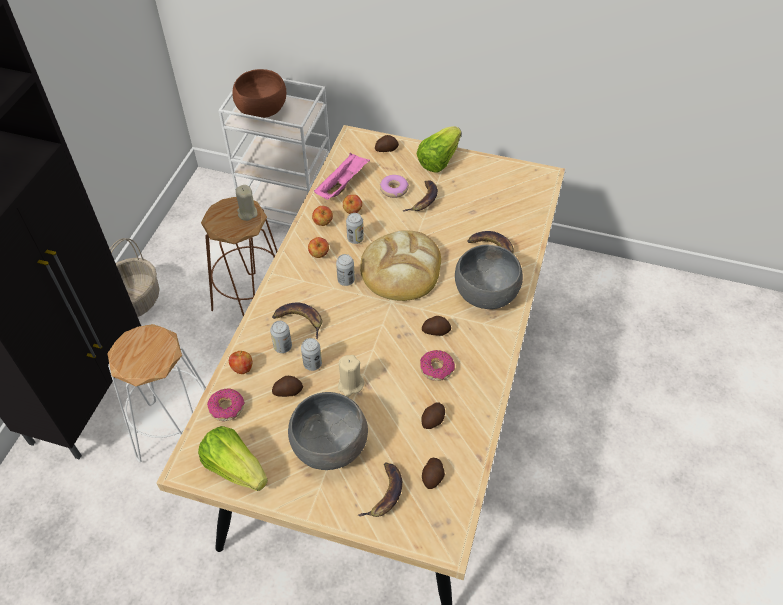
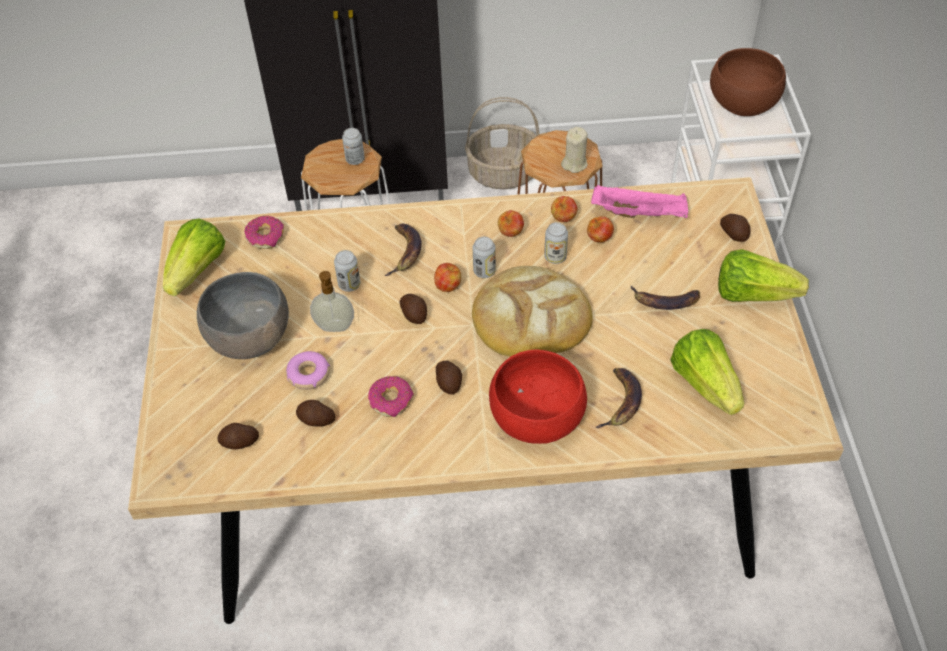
camera: 70 degrees right, 0 degrees up
(242, 368) = (319, 229): apple -> apple (448, 286)
(282, 347) = (361, 251): can -> can (355, 159)
(288, 391) = (305, 277): potato -> potato (414, 314)
(350, 385) = (334, 327): beige candle -> soap dispenser
(384, 494) = (204, 405): banana -> none
(394, 189) = (664, 265): donut -> donut (308, 374)
(486, 293) = (537, 417): grey bowl -> red bowl
(496, 205) = (705, 383): none -> lettuce

